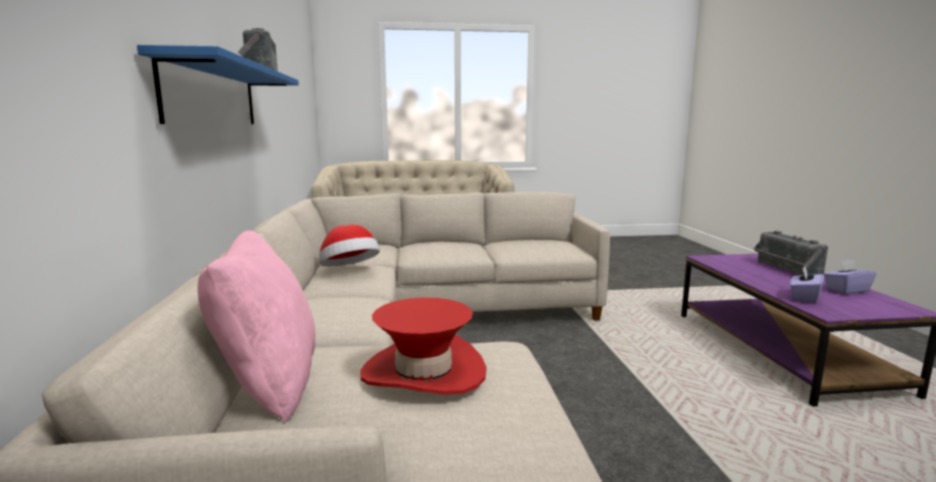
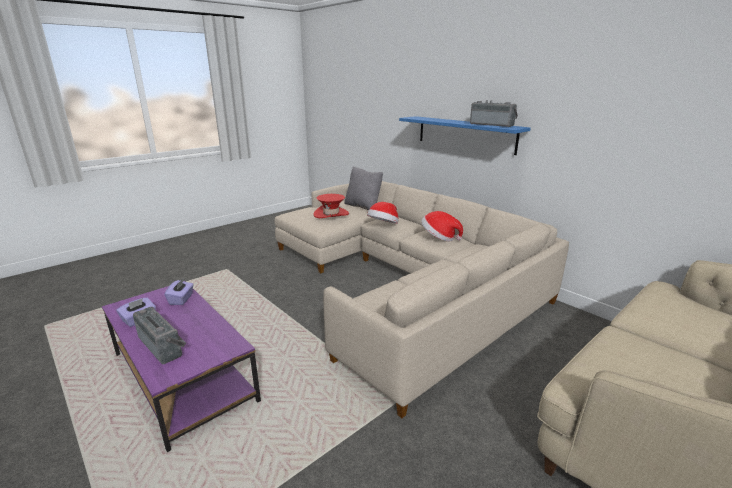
camera: 145 degrees right, 10 degrees up
(269, 383) = (363, 206): pink pillow -> grey pillow
(373, 309) = (383, 226): none -> hat

